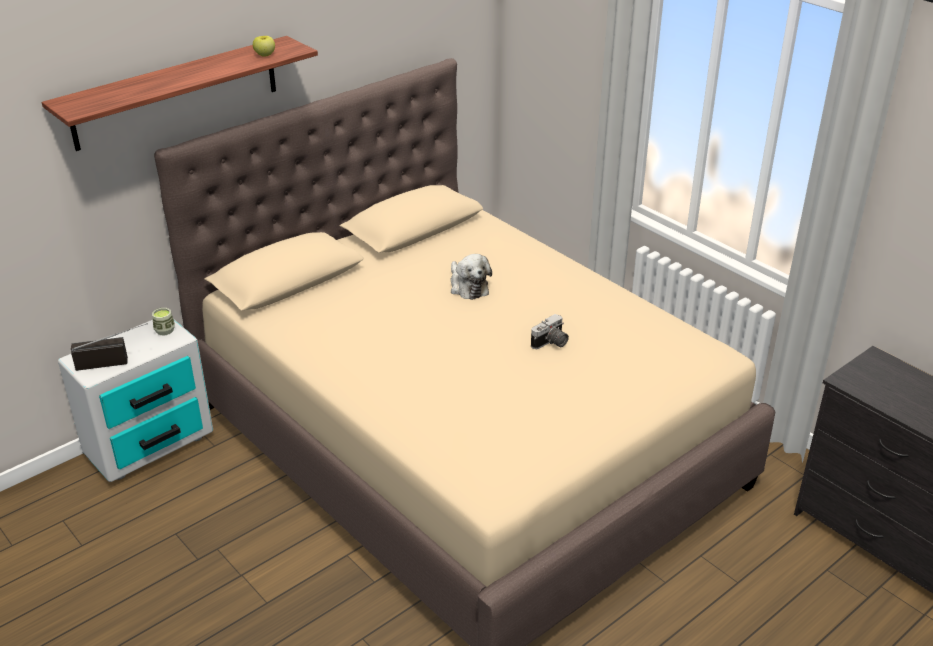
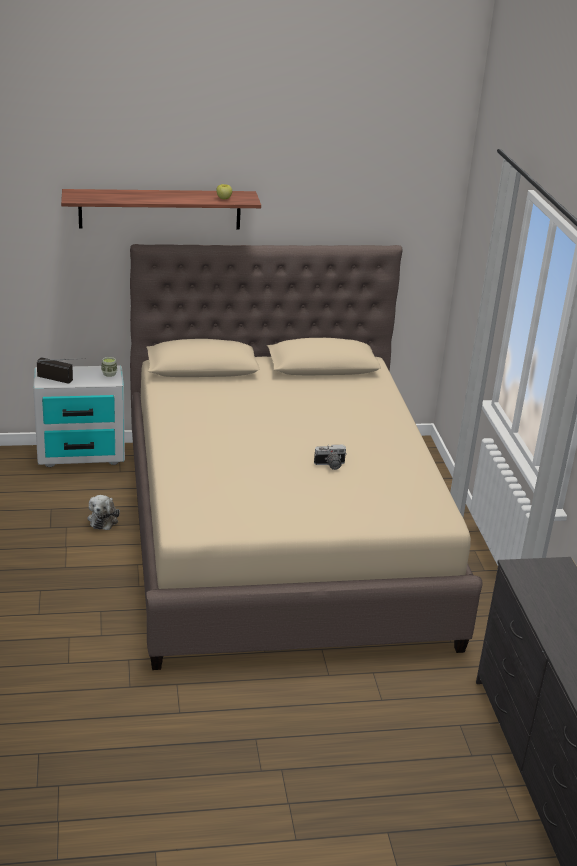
camera: 30 degrees right, 5 degrees down
(468, 286) = (316, 413): plush toy -> plush toy (104, 519)

